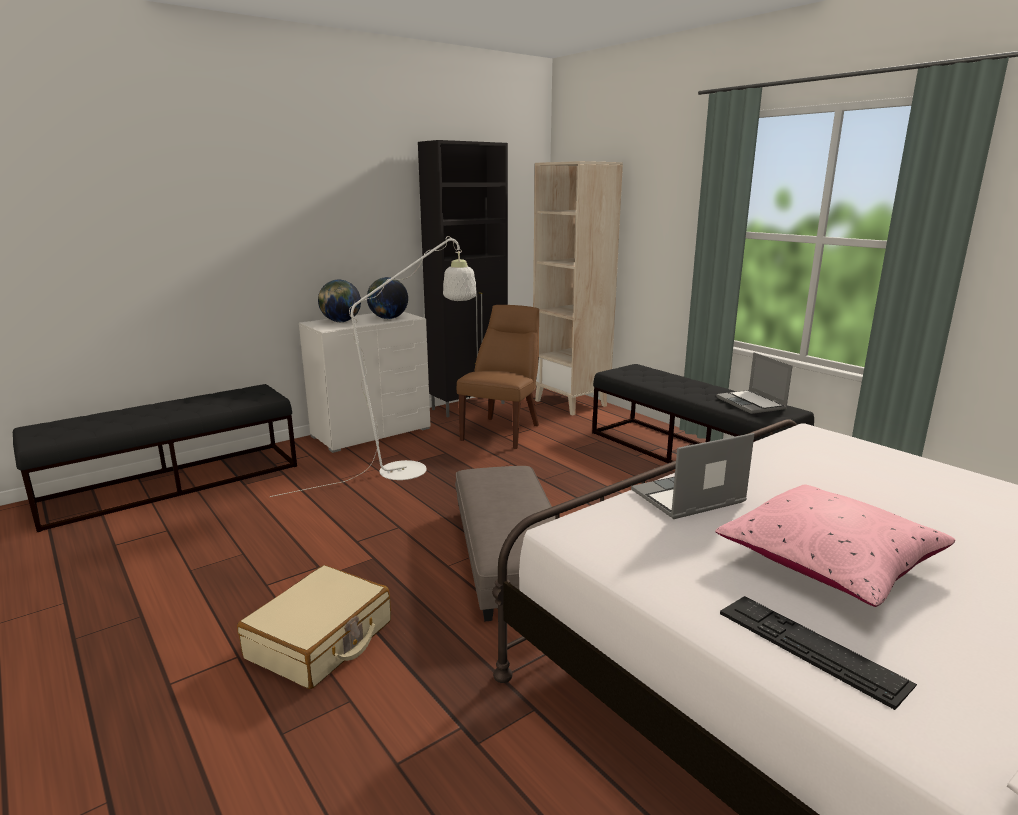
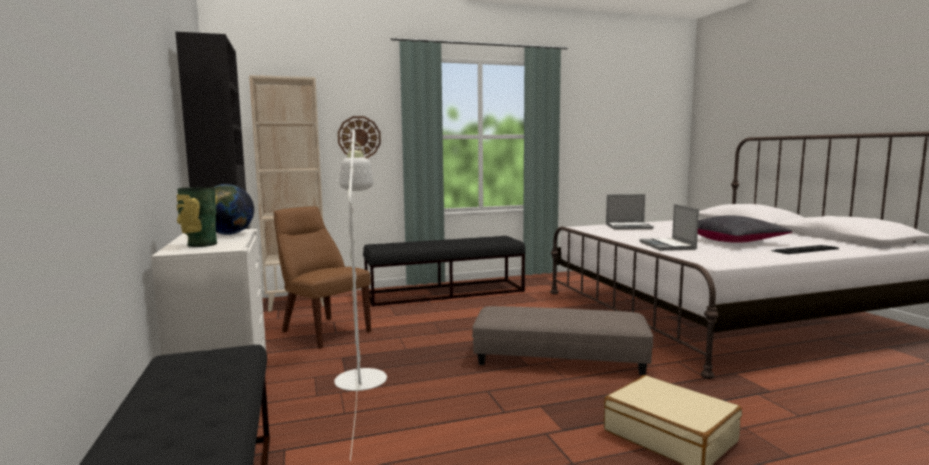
camera: 70 degrees left, 10 degrees down
(341, 321) = (200, 244): globe -> vase
(662, 230) = (359, 137): none -> wall clock
(752, 403) = (484, 239): laptop -> laptop (629, 227)
(829, 562) = (733, 241): pink pillow -> black pillow

